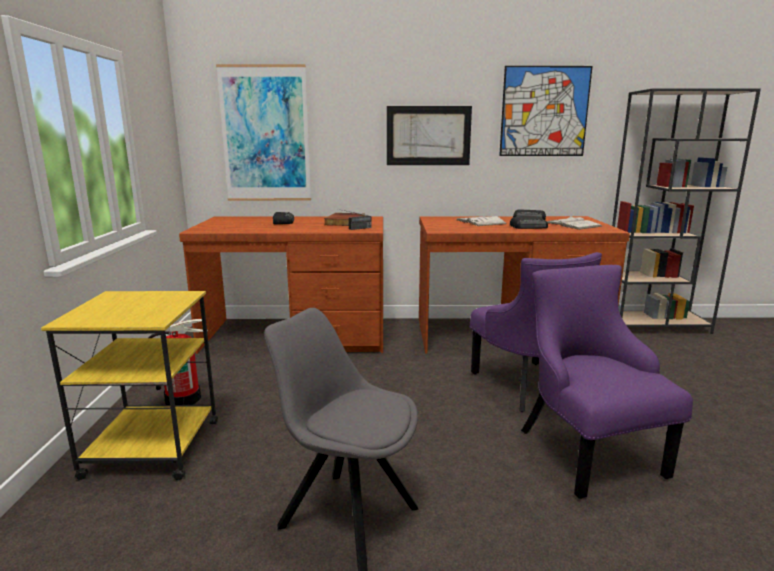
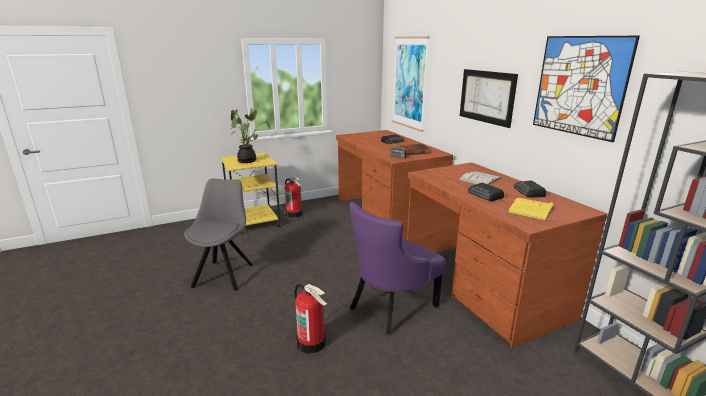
camera: 65 degrees right, 5 degrees up
(137, 306) = (249, 160): none -> potted plant
(572, 224) = (531, 209): white book -> yellow book
(589, 455) = (311, 343): purple chair -> fire extinguisher

